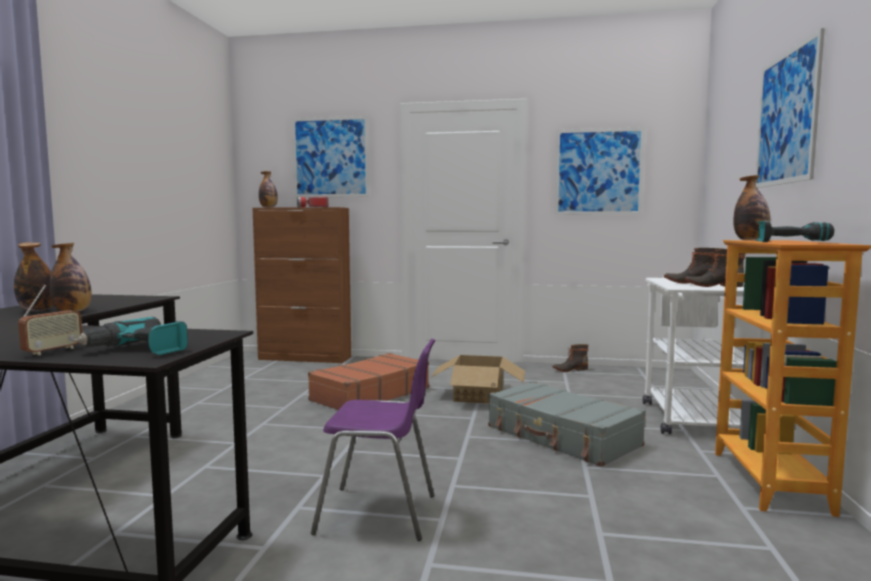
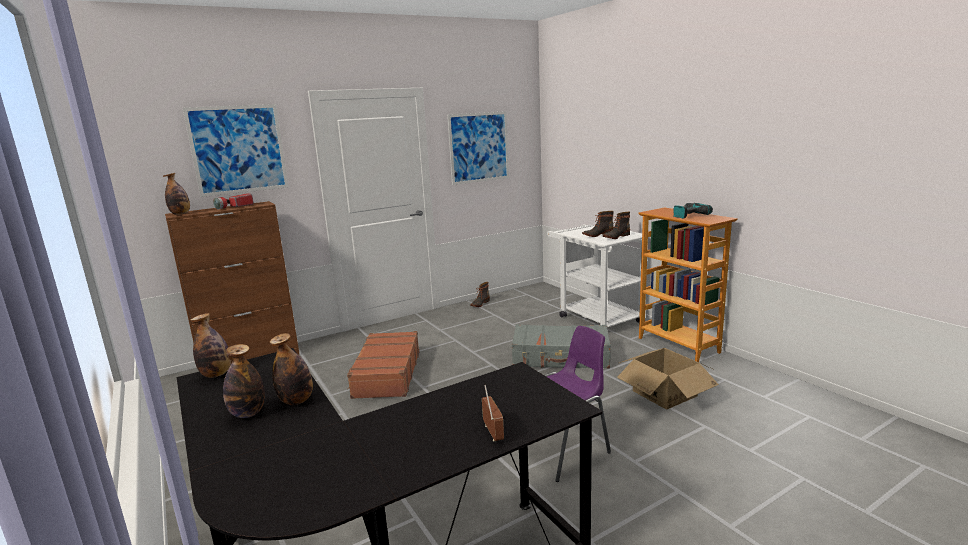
camera: 40 degrees left, 10 degrees up
(138, 350) = (537, 406): power drill -> none
(478, 396) = (463, 346): cardboard box -> cardboard box (665, 393)
(750, 240) = (654, 211): bottle -> bottle (216, 374)
(786, 118) = (647, 129): picture -> none

